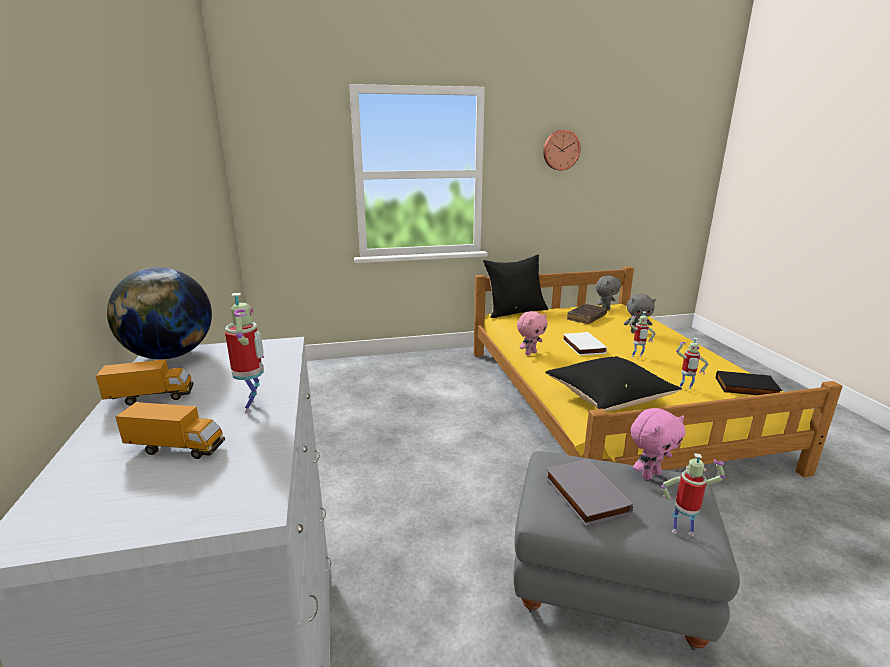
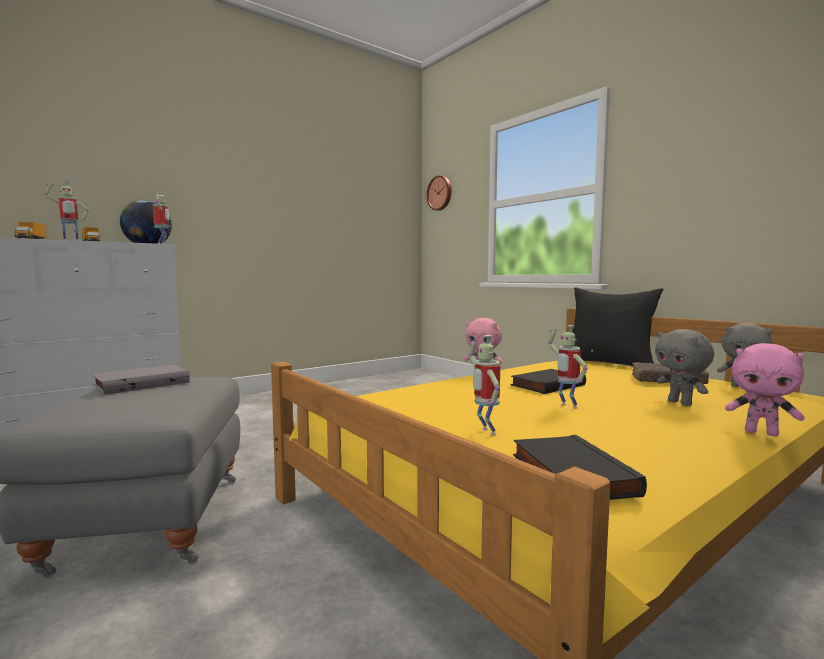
camera: 65 degrees right, 15 degrees down
(561, 150) = (720, 135): wall clock -> wall clock (440, 193)
(582, 346) = (547, 385): white book -> black book
(608, 398) = (395, 401): black pillow -> none
(649, 474) = (179, 400): pink plush toy -> pink plush toy (761, 433)
(682, 530) = (66, 410): toy robot -> toy robot (162, 244)

